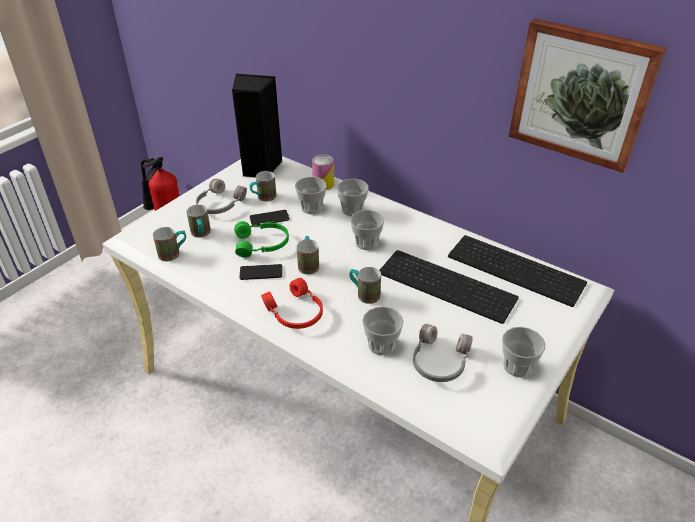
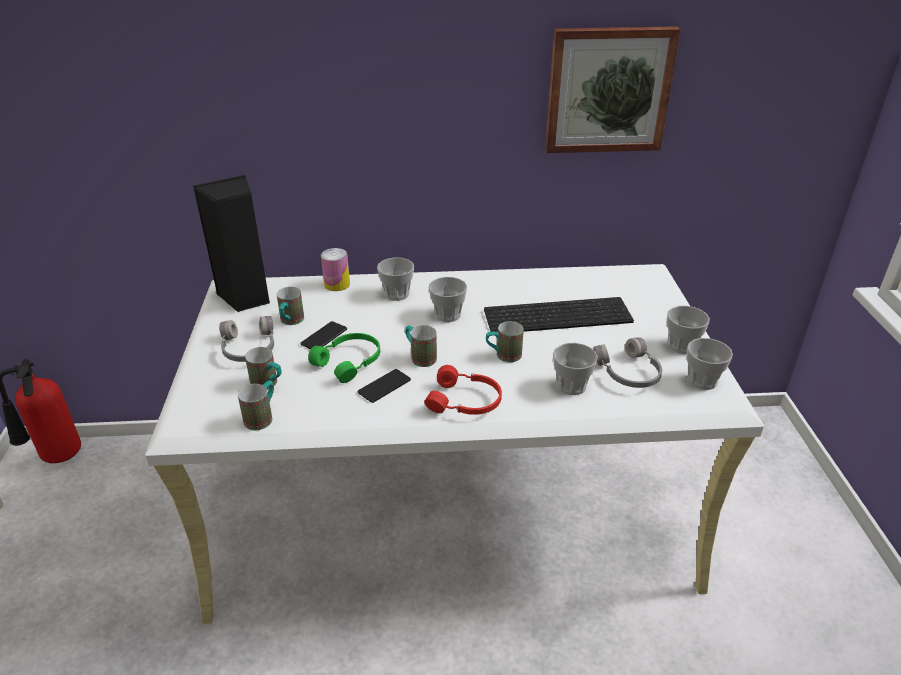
camera: 40 degrees left, 5 degrees down
(311, 208) = (354, 309): cup -> cup (702, 381)
(517, 269) = (591, 279): keyboard -> none

